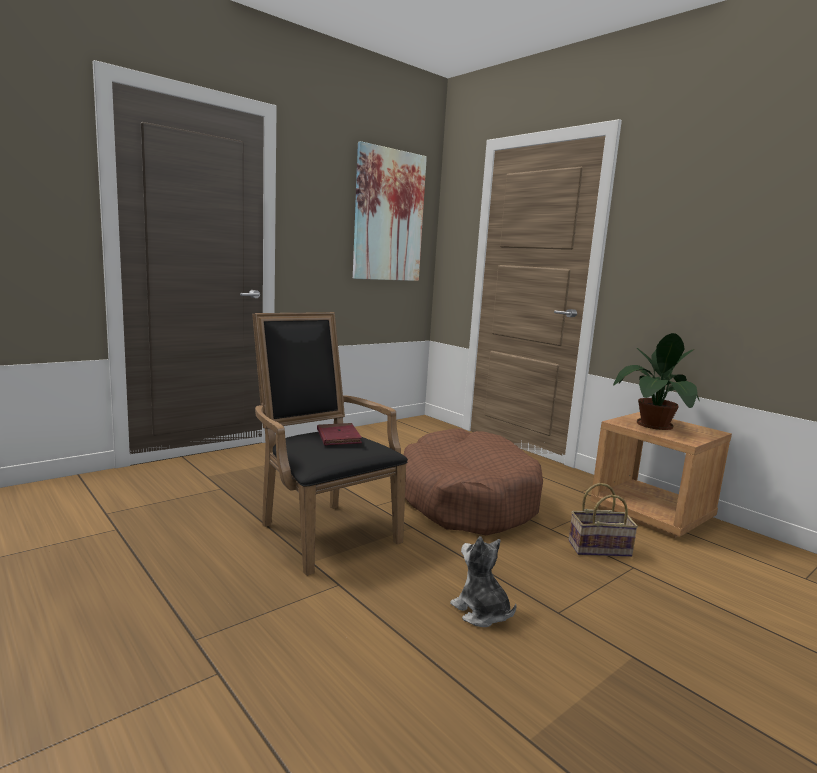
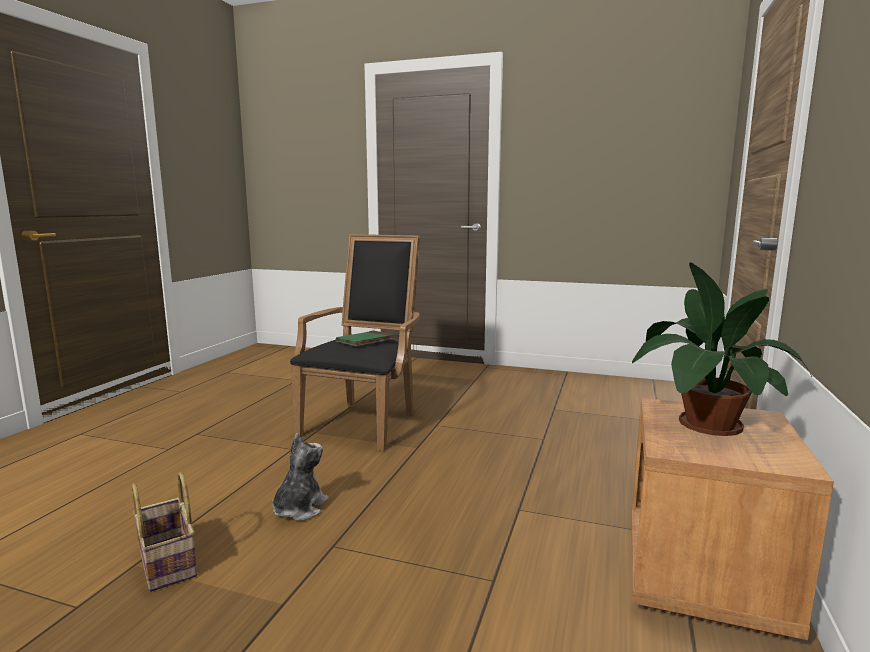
camera: 60 degrees right, 0 degrees up
(338, 437) = (365, 341): red book -> green book
(388, 216) = (644, 135): picture -> none
(466, 499) = (515, 453): brown dog bed -> none
(600, 548) = (515, 549): basket -> basket (169, 563)

